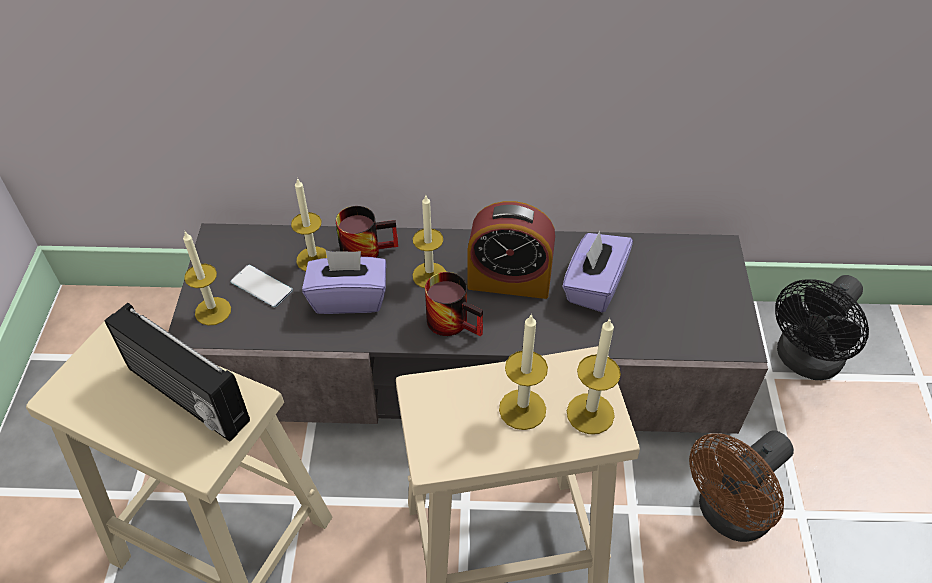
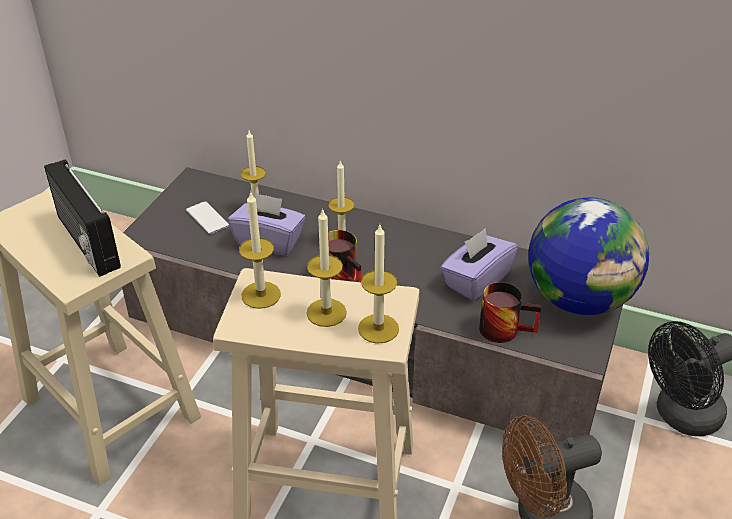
camera: 20 degrees right, 10 degrees down
(213, 311) = (163, 226): candle -> candle (261, 295)
(367, 249) = (302, 212): mug -> mug (505, 328)
(509, 281) = (405, 260): alarm clock -> none
(704, 279) = (579, 299): none -> globe

